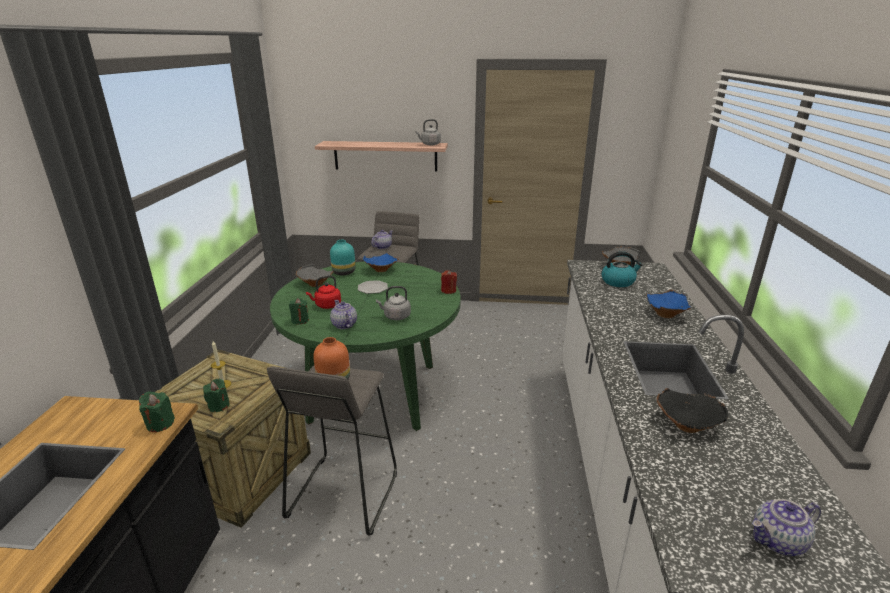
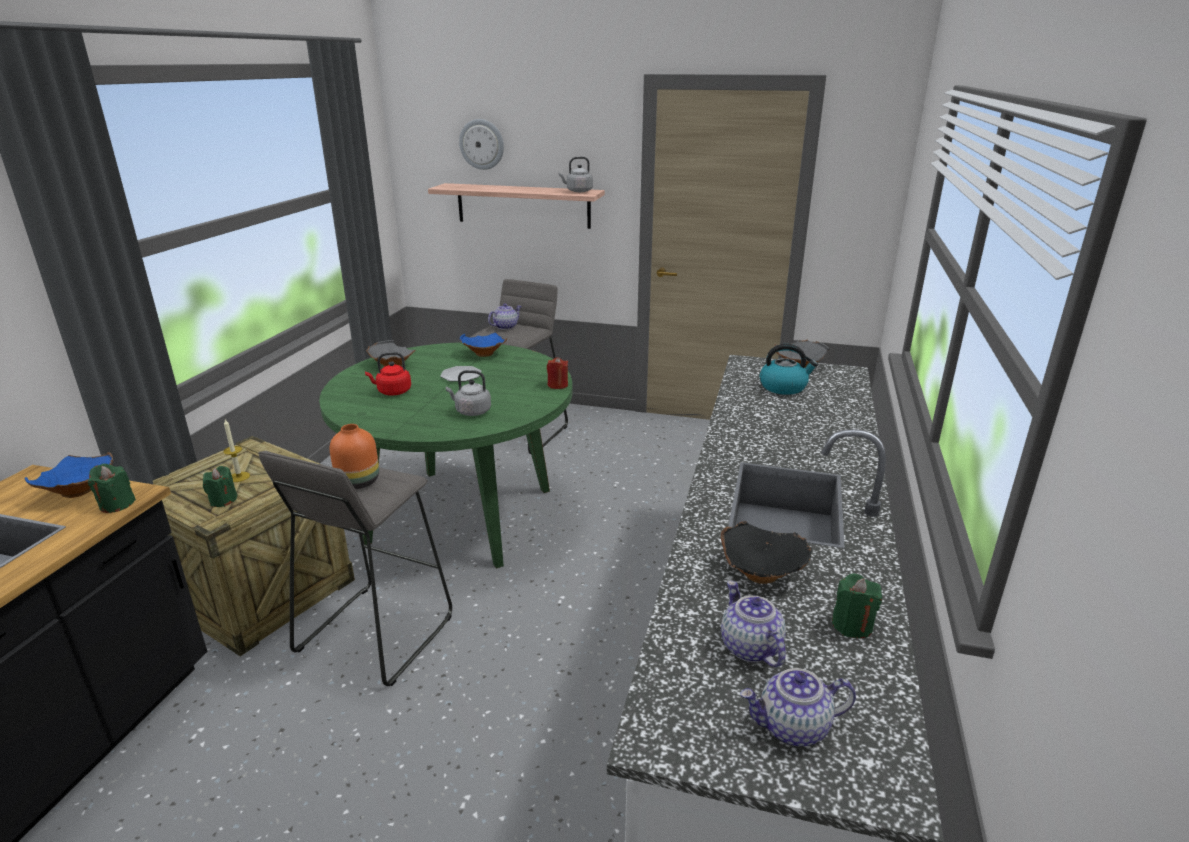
camera: 10 degrees right, 0 degrees up
(300, 320) = (350, 407): green candle -> green candle (852, 625)
(344, 272) = (436, 354): turquoise vase -> none
(344, 325) = (401, 416): teapot -> teapot (749, 647)
(352, 111) = (482, 144): none -> wall clock
(667, 314) = (827, 434): blue bowl -> blue bowl (79, 491)

